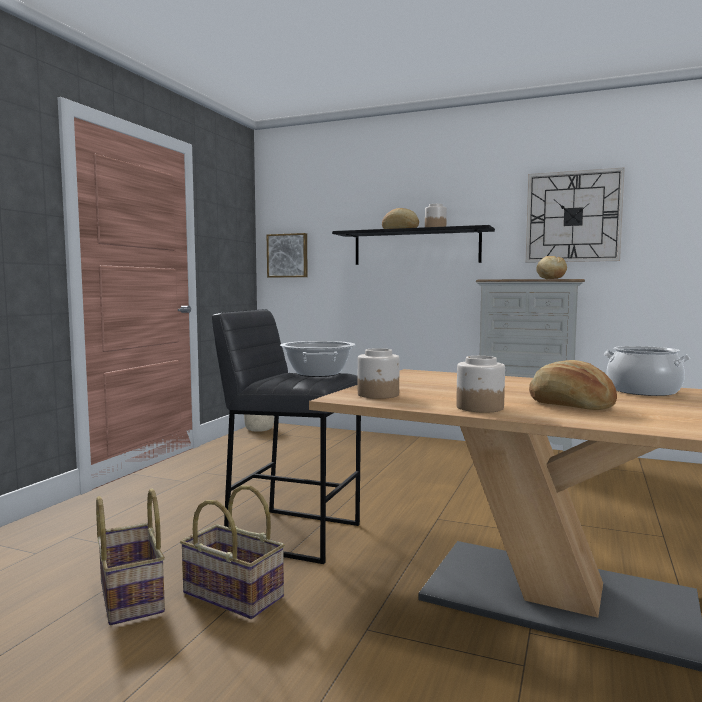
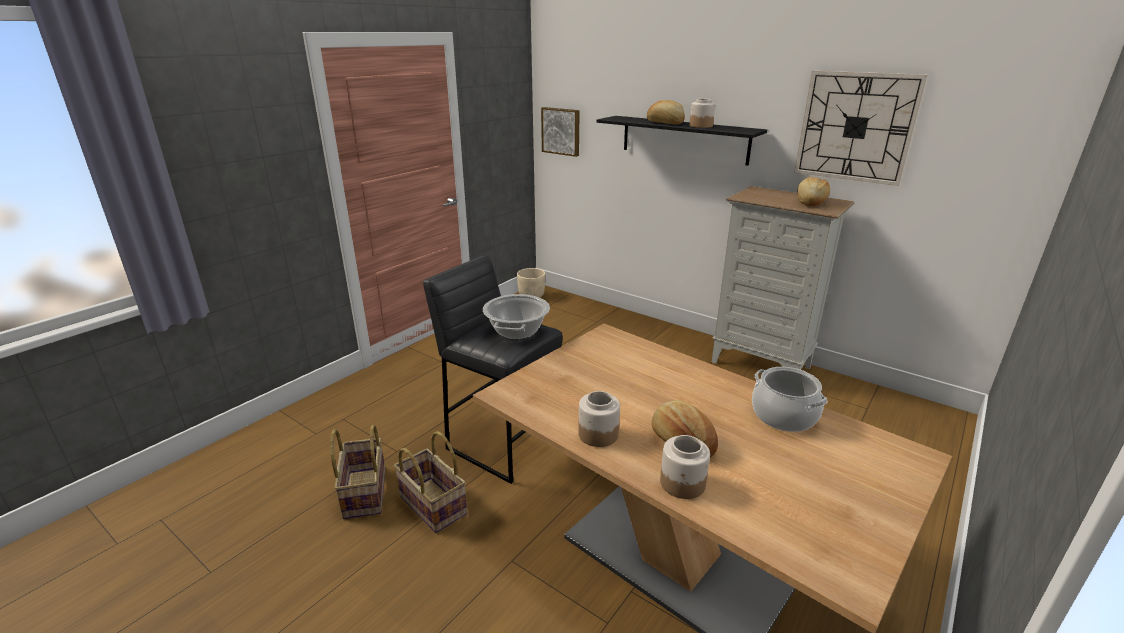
camera: 15 degrees right, 20 degrees up
(378, 395) = (536, 390): jar -> jar (683, 483)

